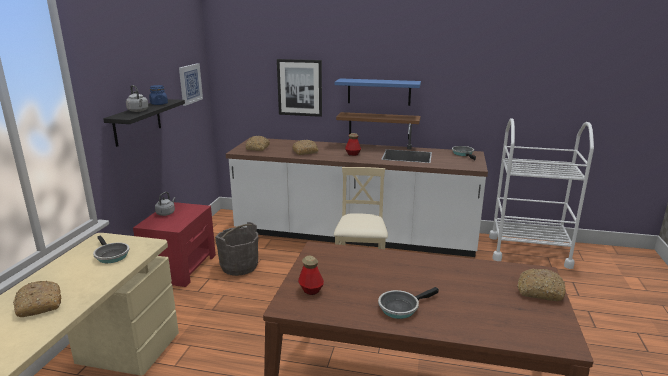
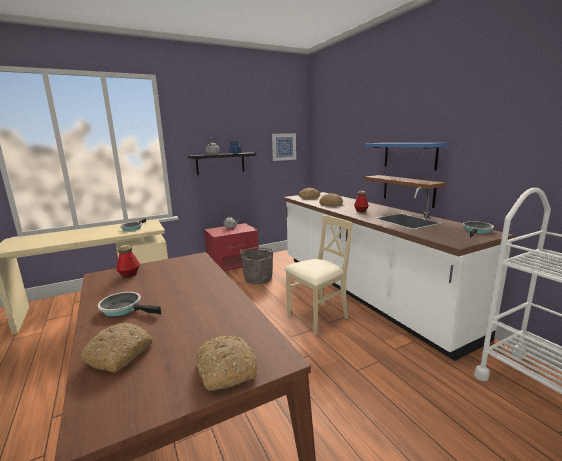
camera: 50 degrees right, 5 degrees down
(39, 305) = (70, 236): bread -> bread (119, 353)
(300, 87) = (354, 152): picture -> none

